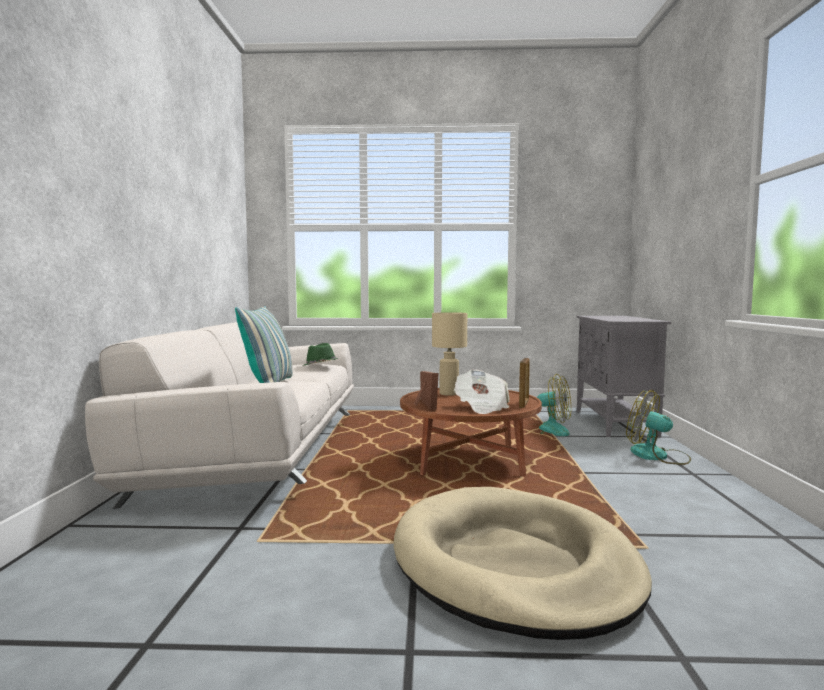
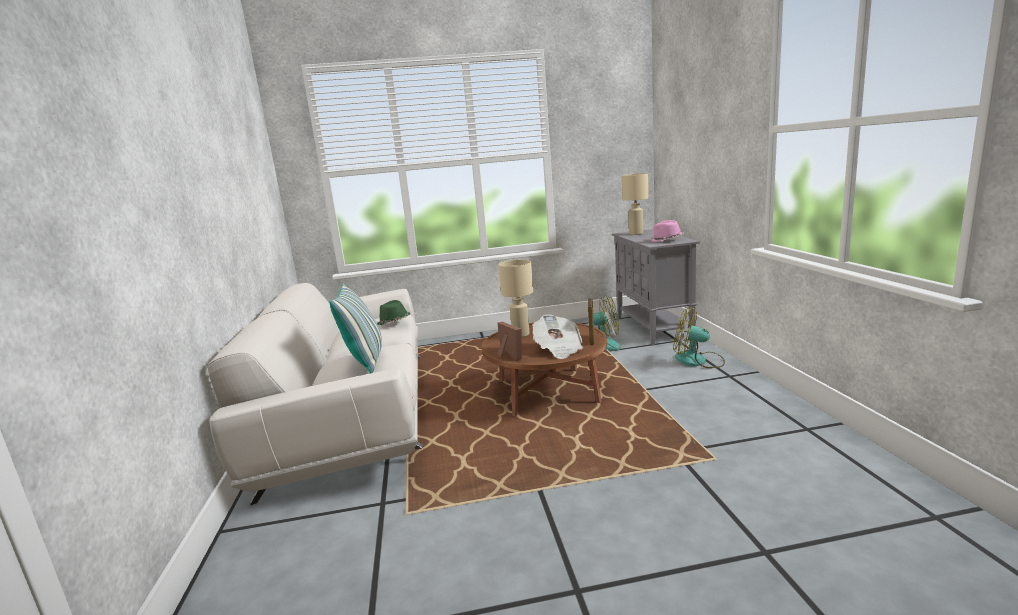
camera: 10 degrees left, 10 degrees up
(513, 565) = (623, 495): beige dog bed -> none
(602, 316) = (636, 234): none -> beige table lamp
(633, 319) = (666, 240): none -> pink hat

